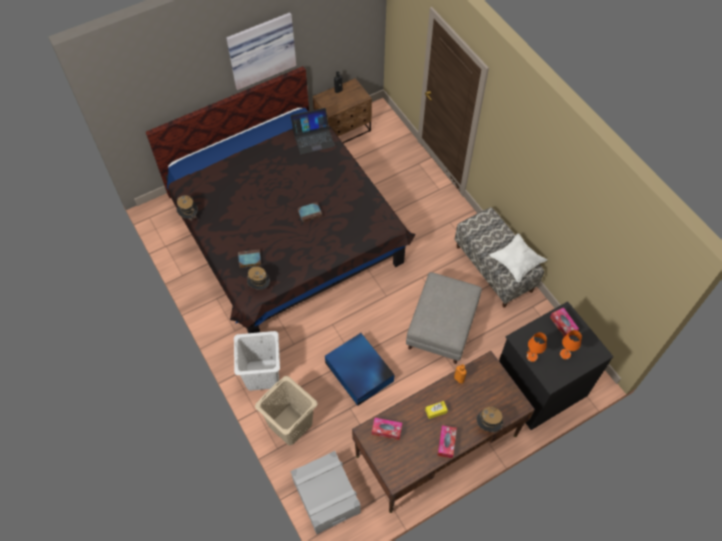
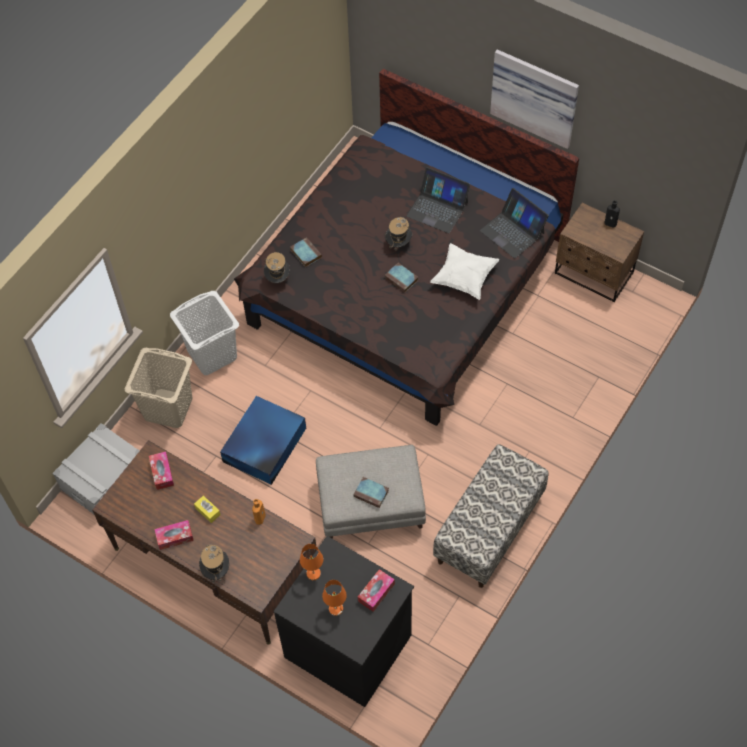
camera: 65 degrees right, 0 degrees up
(189, 216) = (329, 173): hat -> hat (398, 244)
(266, 168) = (437, 208): none -> laptop
(456, 310) = (372, 493): none -> book
(516, 262) = (478, 531): white pillow -> white pillow (464, 278)

